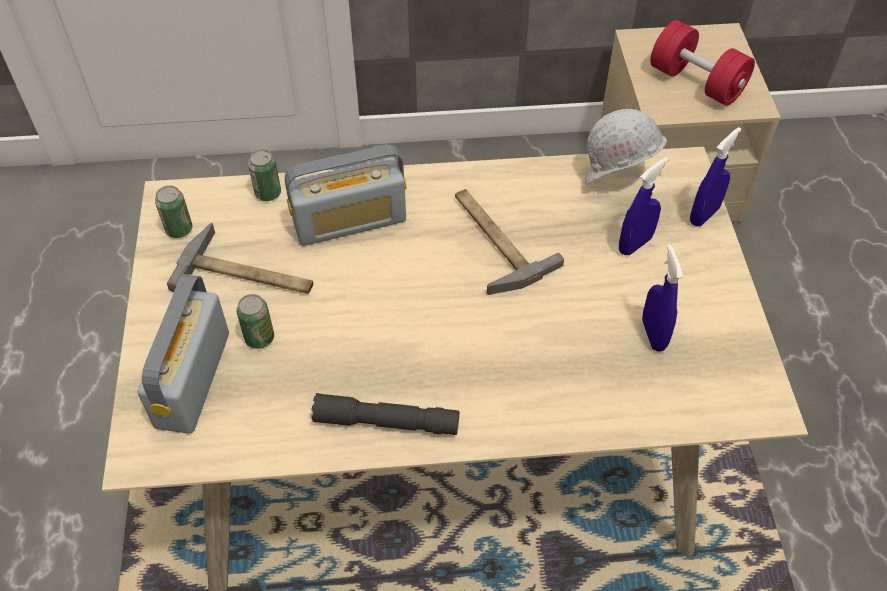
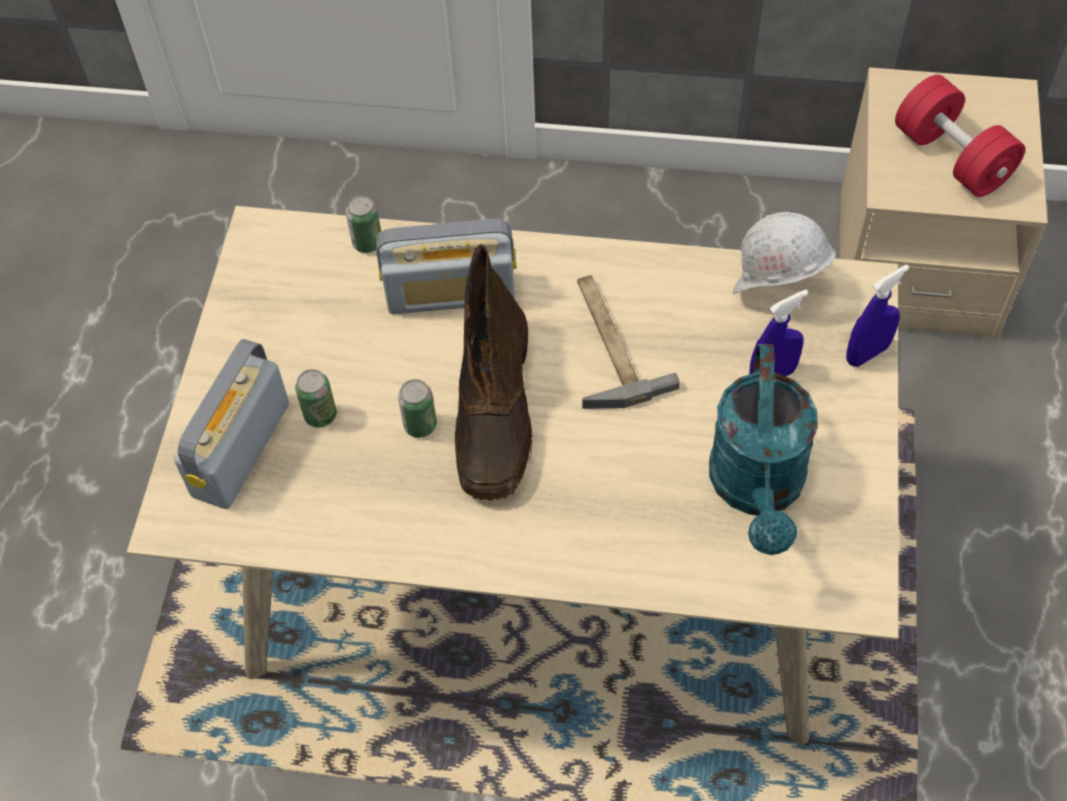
camera: 15 degrees right, 5 degrees up
(179, 229) = (261, 271): can -> can (420, 425)
(248, 274) = (324, 337): hammer -> none
(386, 422) = (433, 535): grey flashlight -> none
(413, 310) = (494, 412): none -> brown boot
(653, 334) = (758, 490): blue spray bottle -> turquoise watering can

